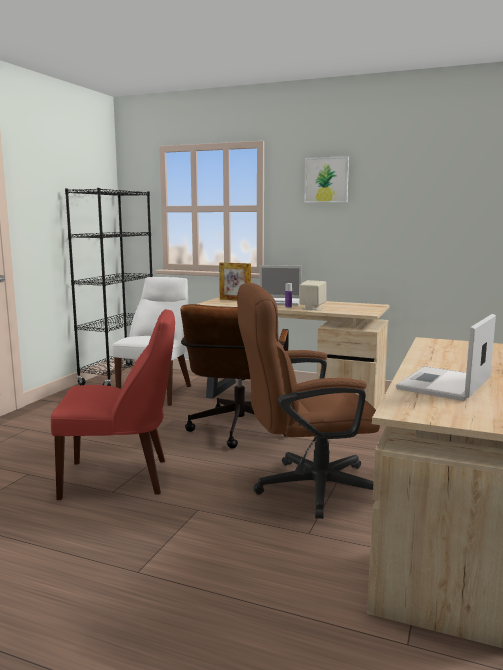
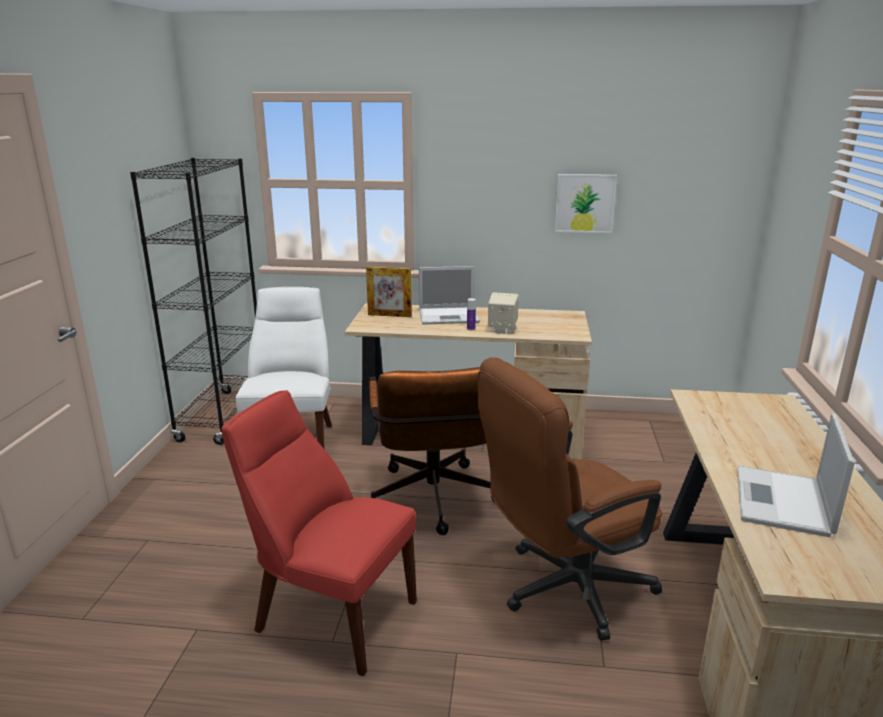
camera: 15 degrees left, 10 degrees up
(121, 478) = (330, 614): red chair -> red chair turned 135 degrees counterclockwise
(326, 180) = (499, 149): picture -> picture (585, 203)

